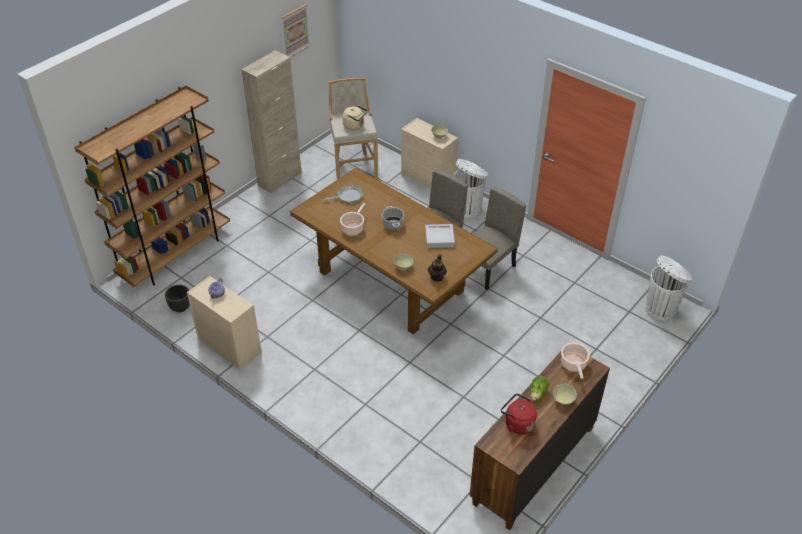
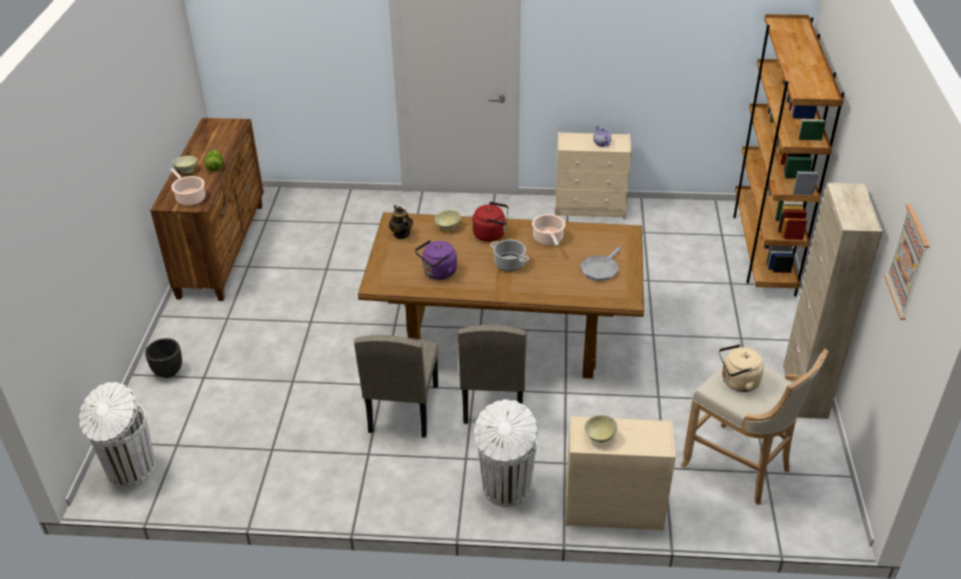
camera: 145 degrees right, 5 degrees down
(180, 308) = (678, 213): black planter -> black planter (168, 371)
(439, 238) = (438, 273): grey tray -> purple kettle
(517, 423) = (221, 142): red kettle -> red kettle (491, 234)

